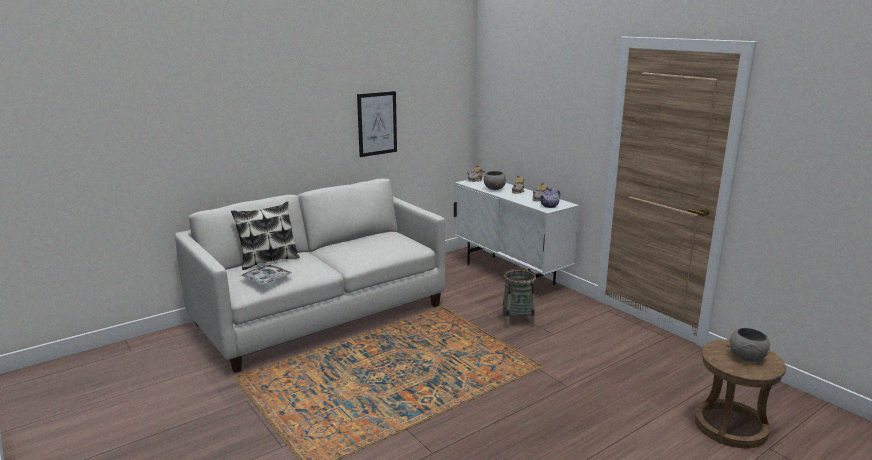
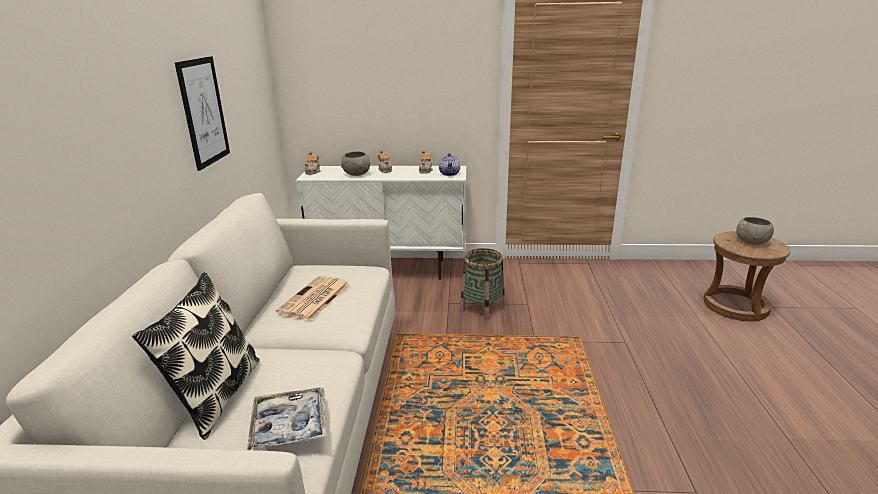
camera: 50 degrees left, 5 degrees up
(363, 246) = (315, 299): none -> newspaper

